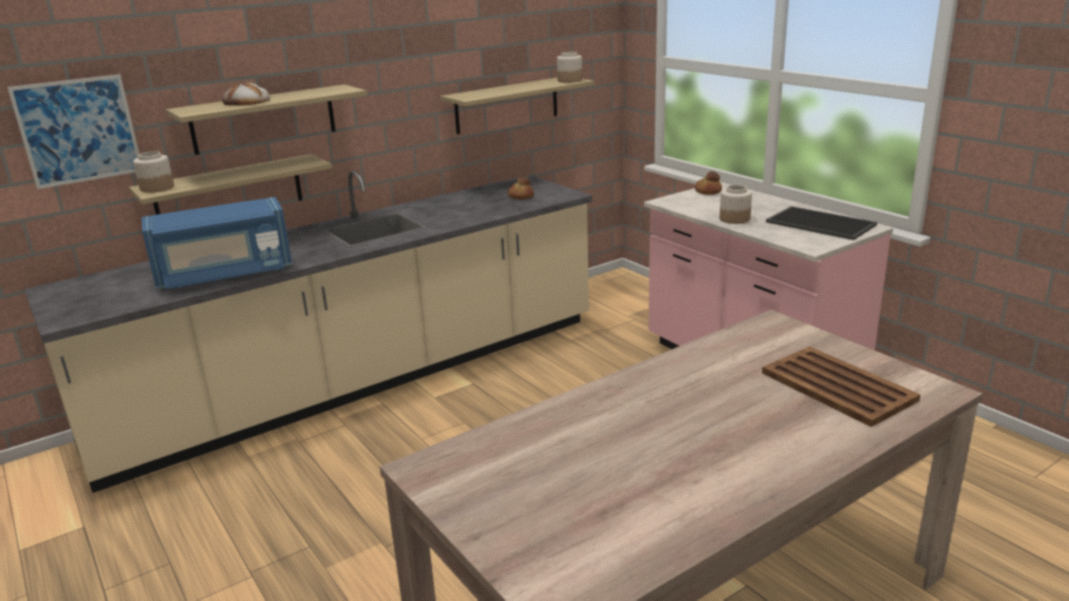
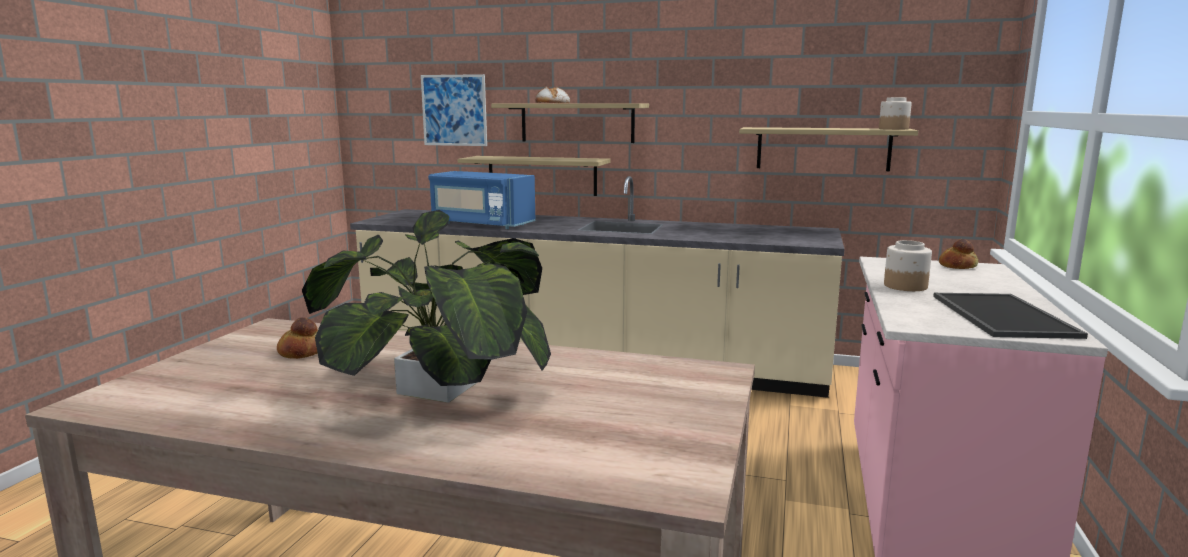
camera: 50 degrees right, 10 degrees down
(156, 188) = (481, 157): jar -> none
(520, 196) = (780, 236): bread -> bread (302, 352)
(703, 421) = (438, 387): none -> potted plant
(838, 387) = (600, 429): brown tray -> none

